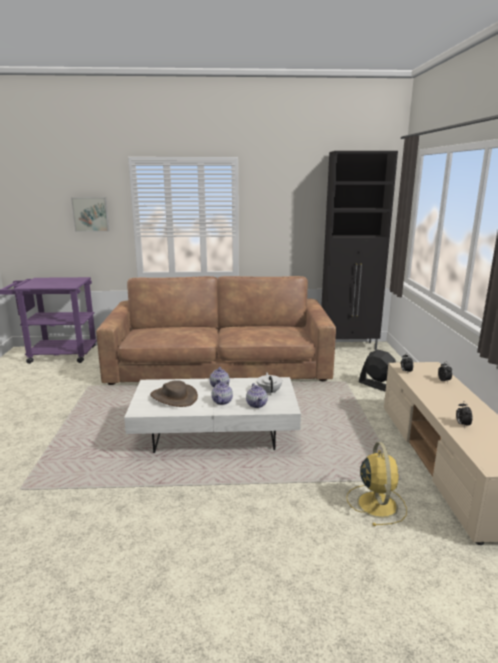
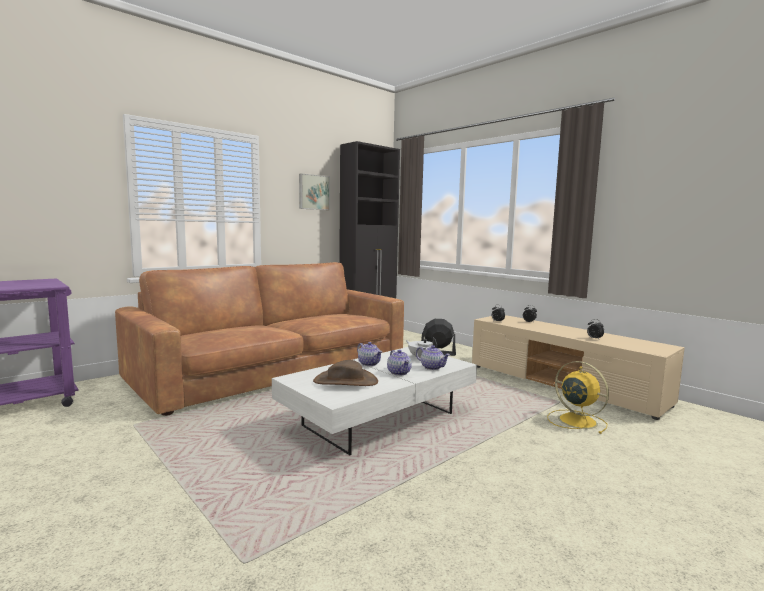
camera: 40 degrees left, 10 degrees down
(91, 214) = (60, 185): picture -> picture (313, 192)

